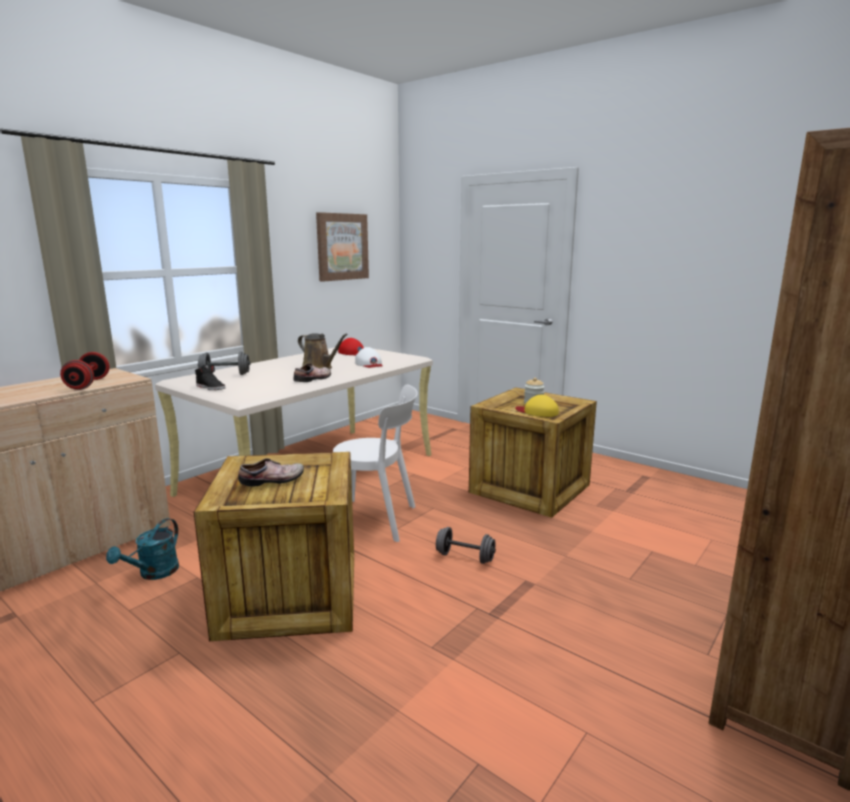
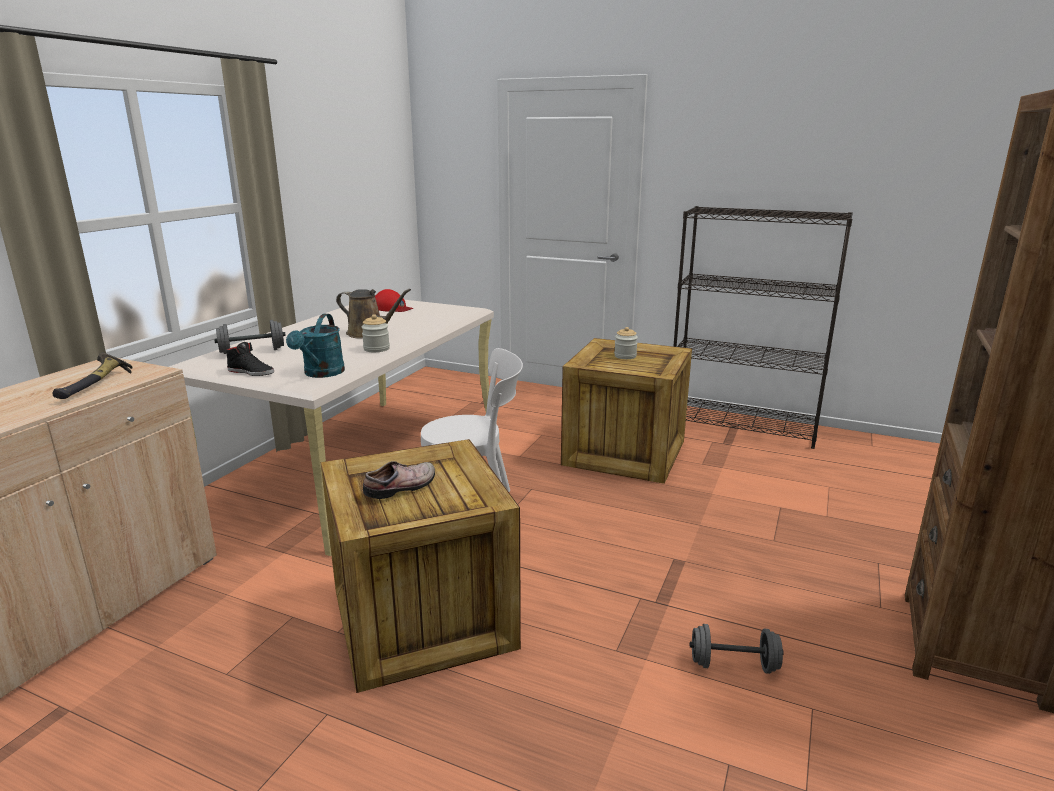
camera: 15 degrees left, 5 degrees up
(88, 384) = (98, 385): red dumbbell -> hammer
(154, 573) = (231, 621): turquoise watering can -> turquoise watering can (321, 374)
(314, 379) = (376, 349): shoe -> jar
(342, 247) = (353, 170): picture -> none
(369, 364) = (426, 322): white cap -> none
(465, 557) = (597, 542): grey dumbbell -> grey dumbbell (733, 665)
(537, 412) = (637, 366): yellow cap -> none
(652, 478) = (742, 426): none -> black bookcase

